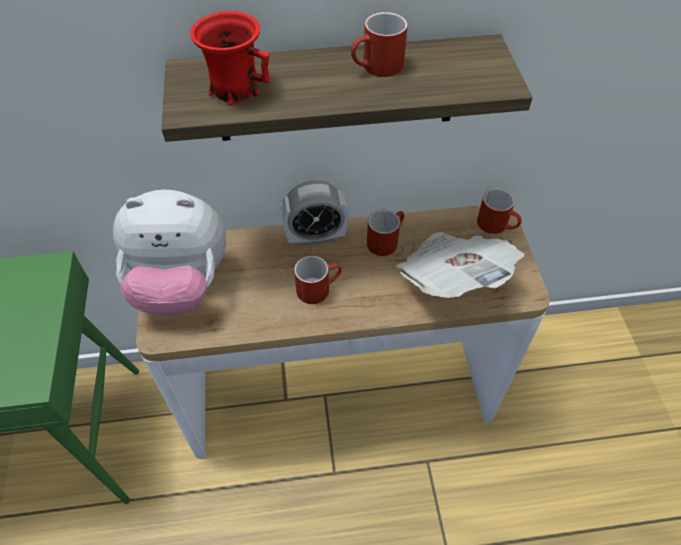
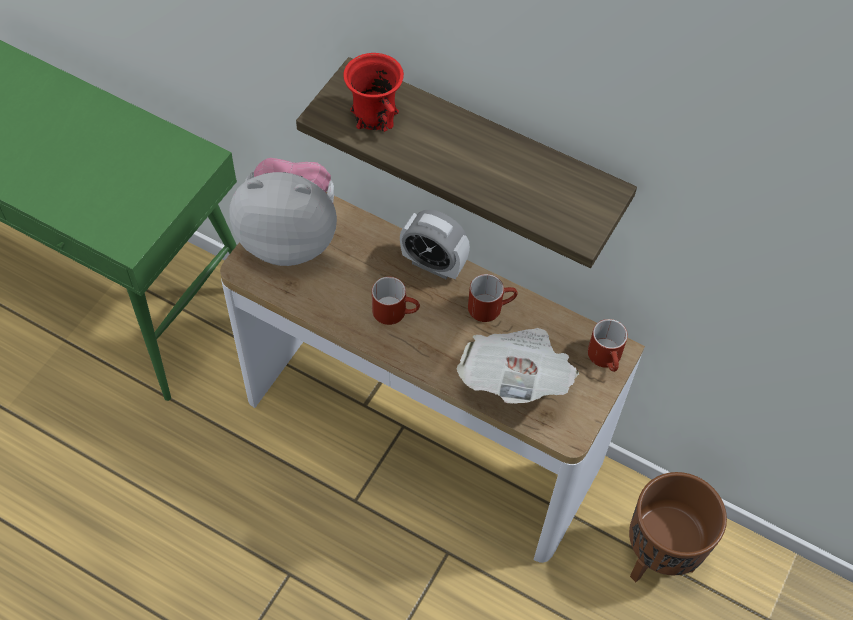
camera: 35 degrees right, 5 degrees up
(181, 285) = (290, 237): plush toy -> plush toy turned 150 degrees clockwise
(377, 68) = (497, 159): red mug -> none
(552, 364) = (658, 557): none -> brown planter

